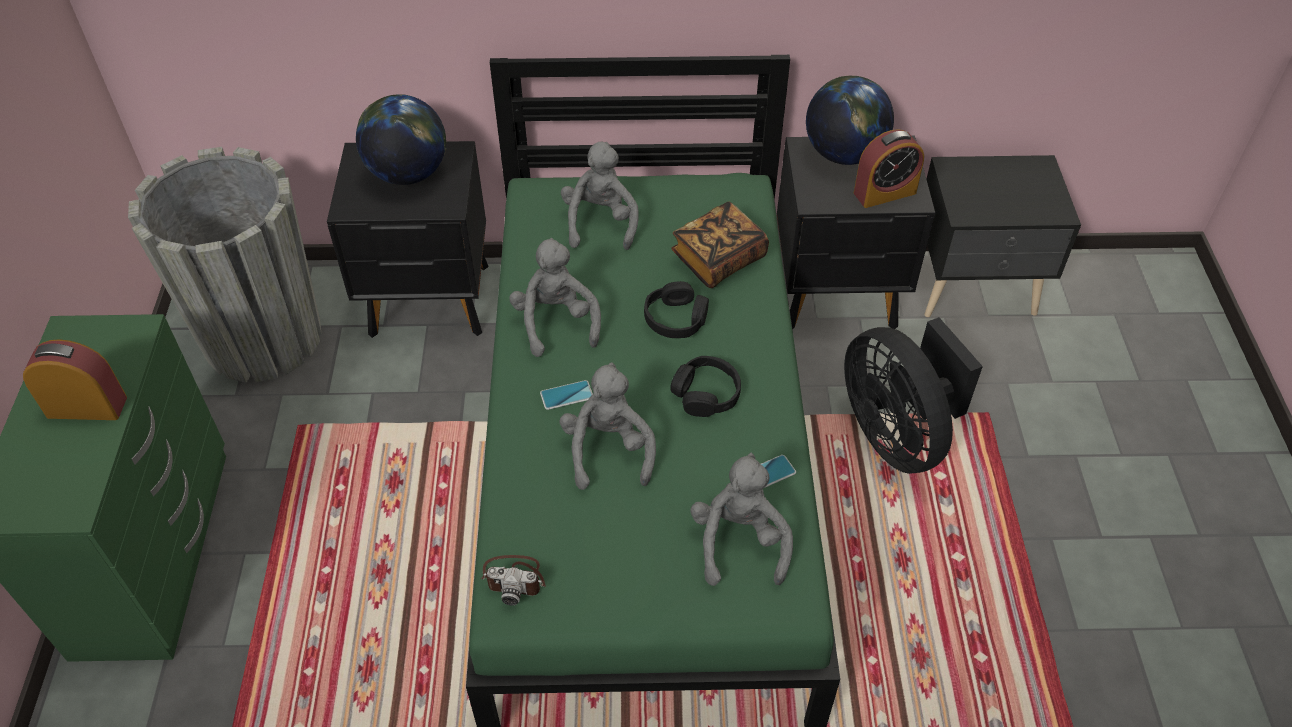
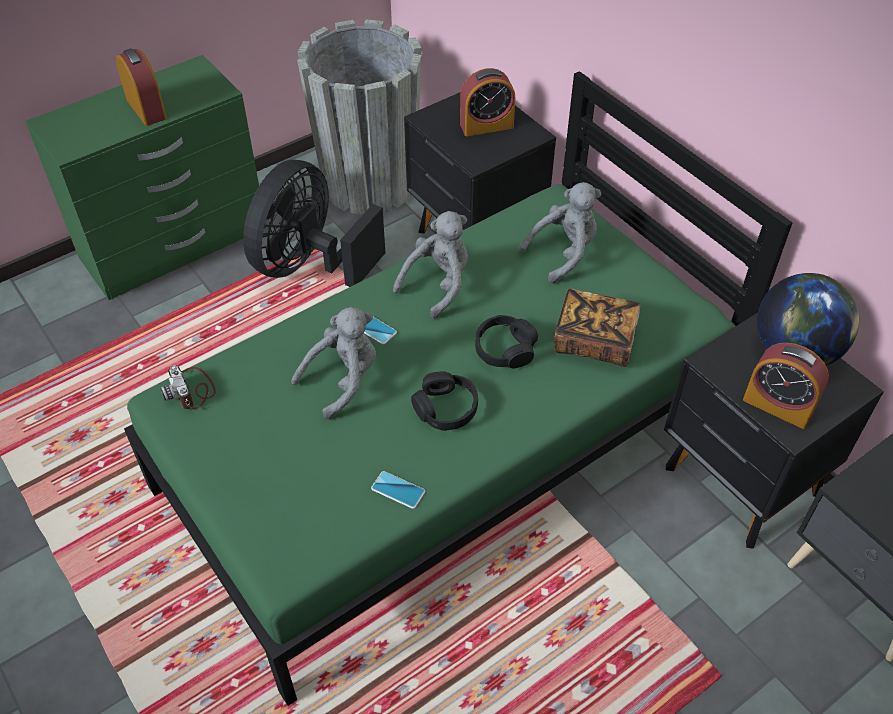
camera: 55 degrees right, 0 degrees up
(408, 174) = (486, 125): globe -> alarm clock
(739, 542) = (317, 505): grey plush toy -> none
(897, 434) = (628, 610): black fan -> black fan (309, 265)

